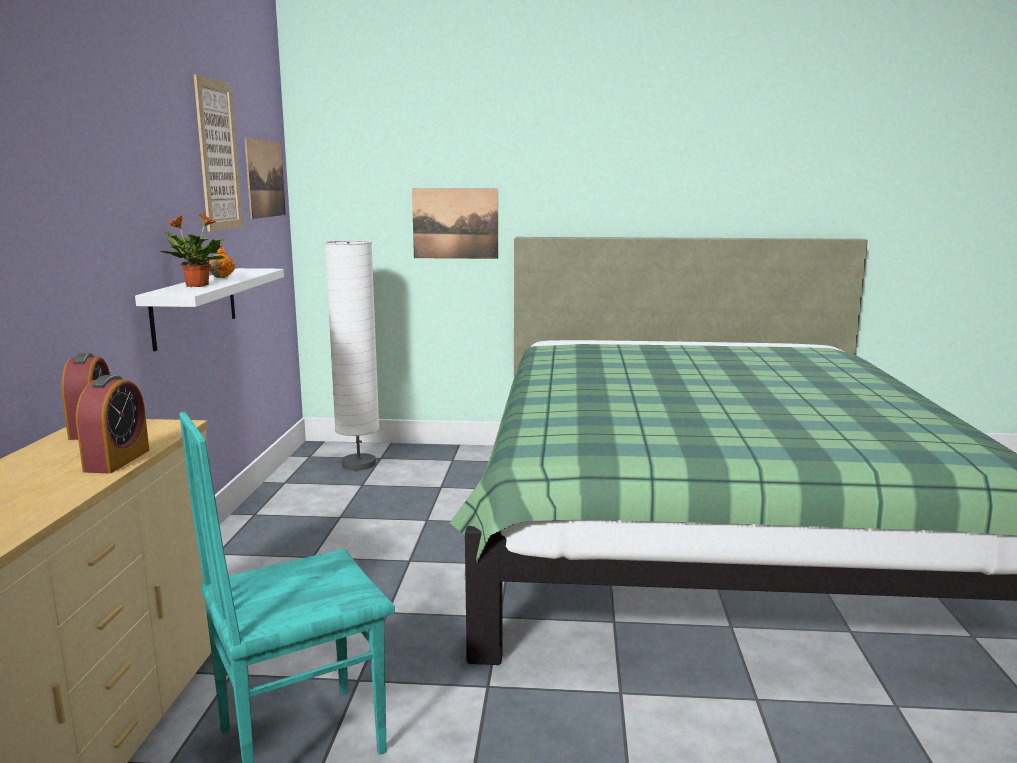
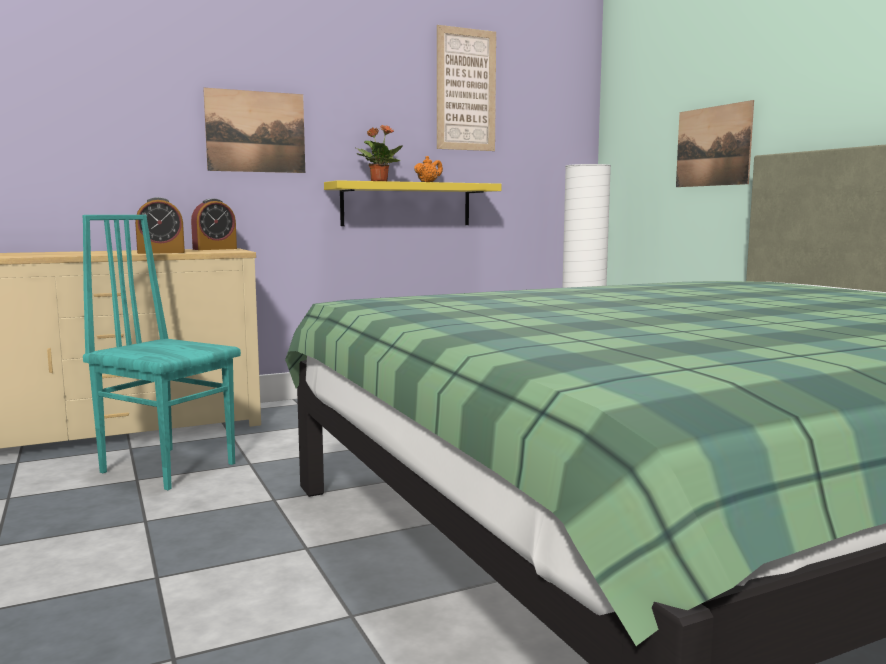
camera: 60 degrees right, 5 degrees down
(195, 306) = (406, 204): white shelf -> yellow shelf
(265, 178) = (549, 114): picture -> picture (256, 131)

